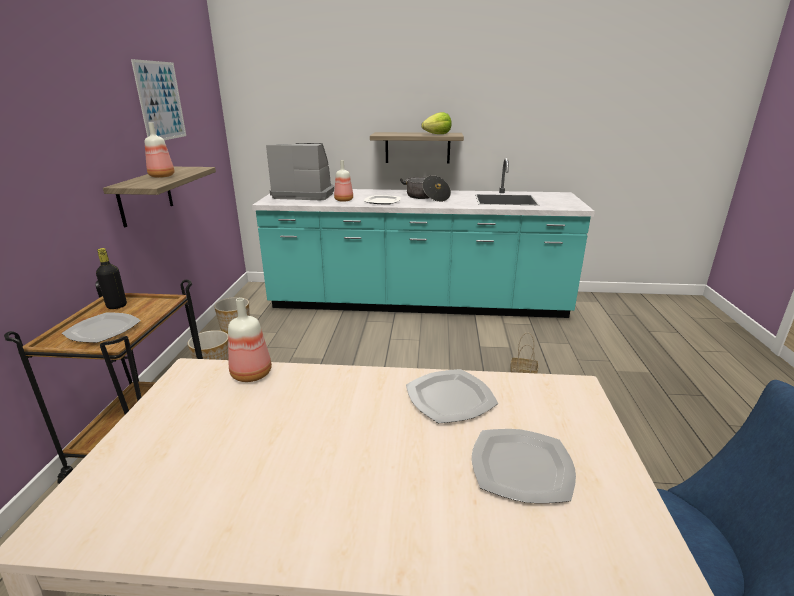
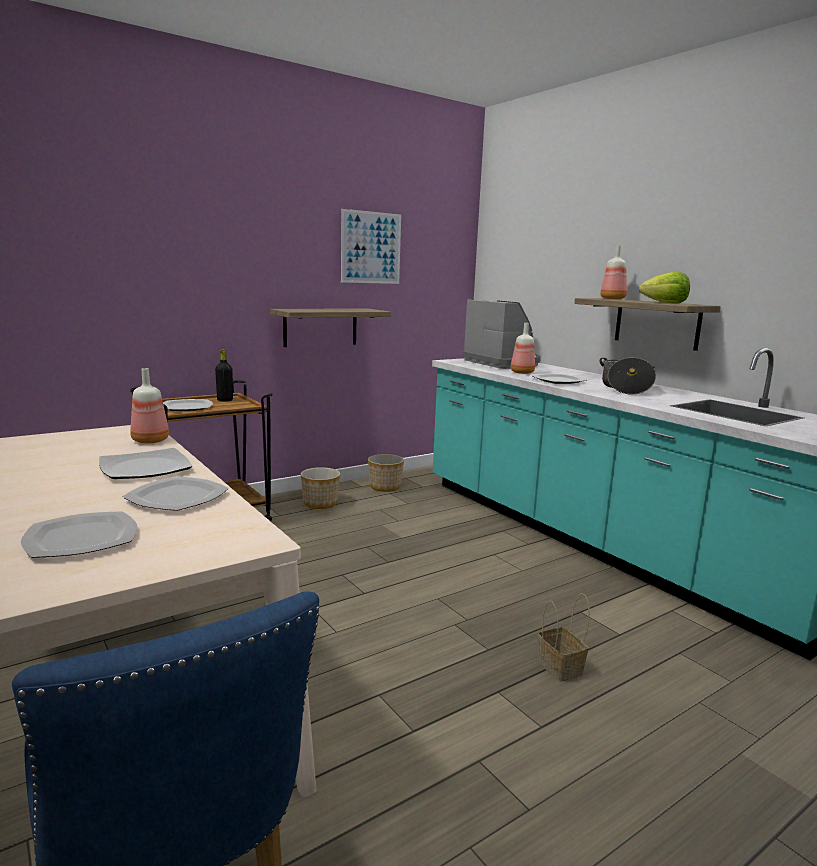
camera: 50 degrees right, 10 degrees down
(162, 176) = (328, 309): bottle -> bottle (613, 299)
(344, 396) = (144, 468): none -> plate

